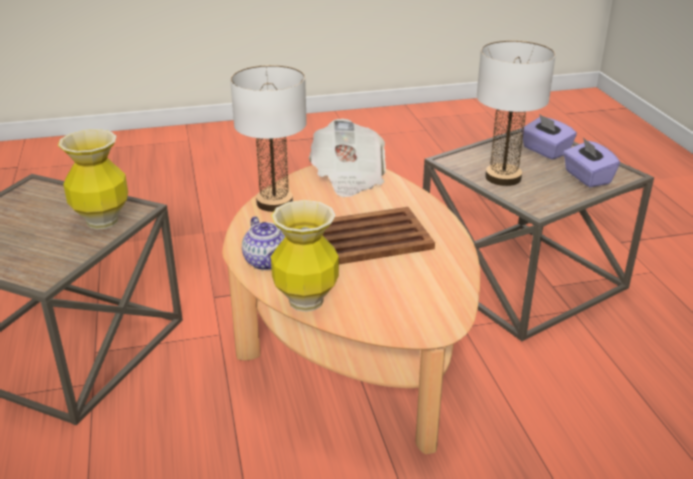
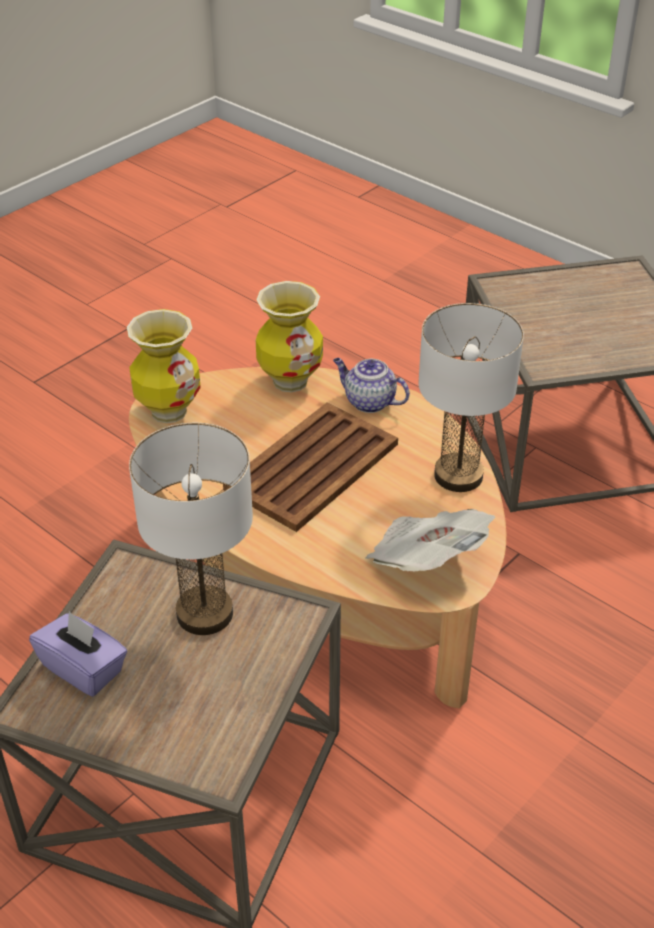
camera: 145 degrees right, 10 degrees up
(102, 222) = (550, 345): vase -> vase (168, 411)
(545, 151) = (177, 721): purple tissue box -> none

